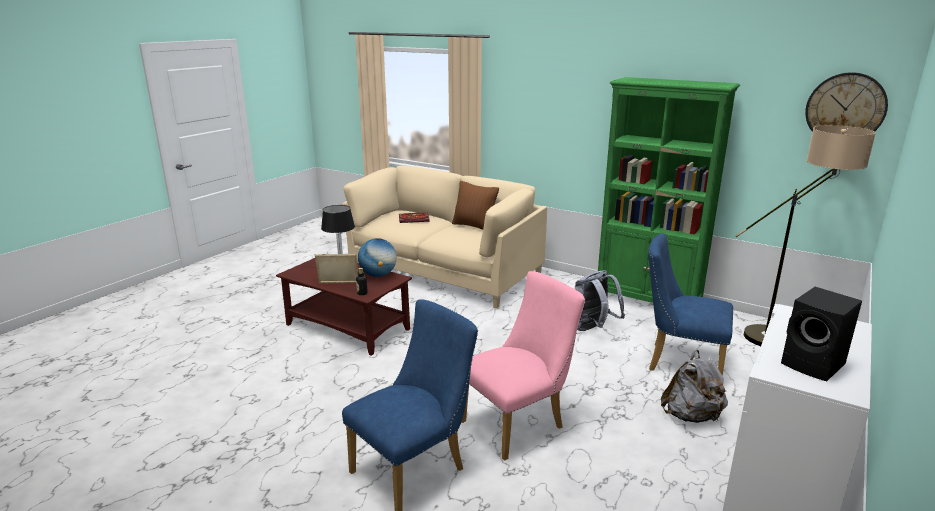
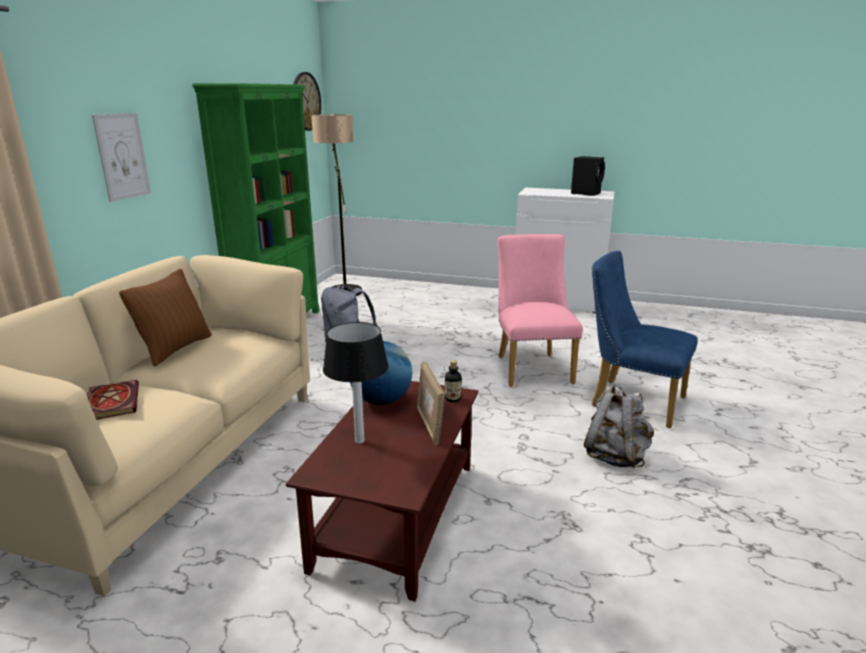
camera: 105 degrees left, 0 degrees up
(518, 423) = (532, 367): pink chair -> pink chair turned 45 degrees clockwise
(552, 118) = (122, 156): none -> picture
(679, 362) = (397, 317): blue chair -> none
(691, 416) = (472, 315): grey backpack -> grey backpack (615, 456)

